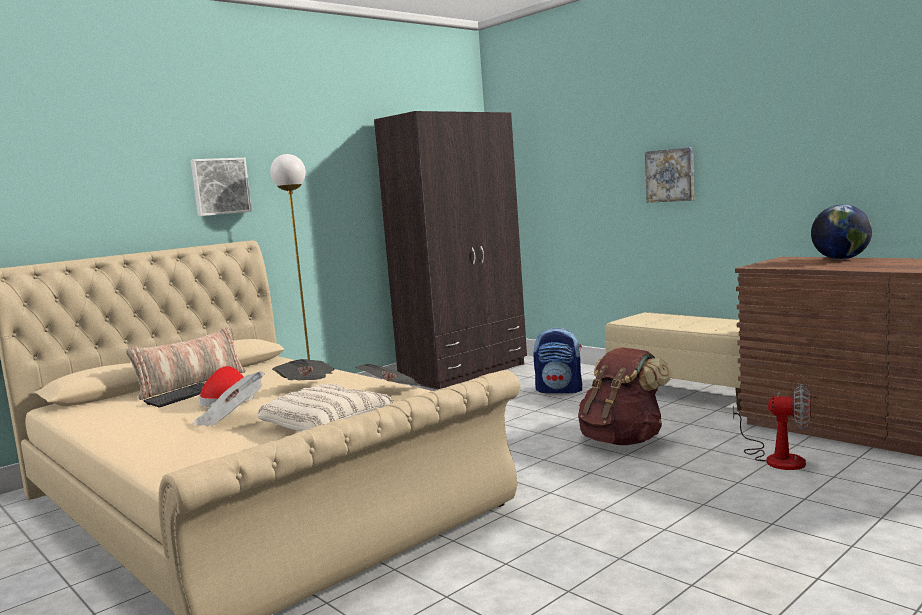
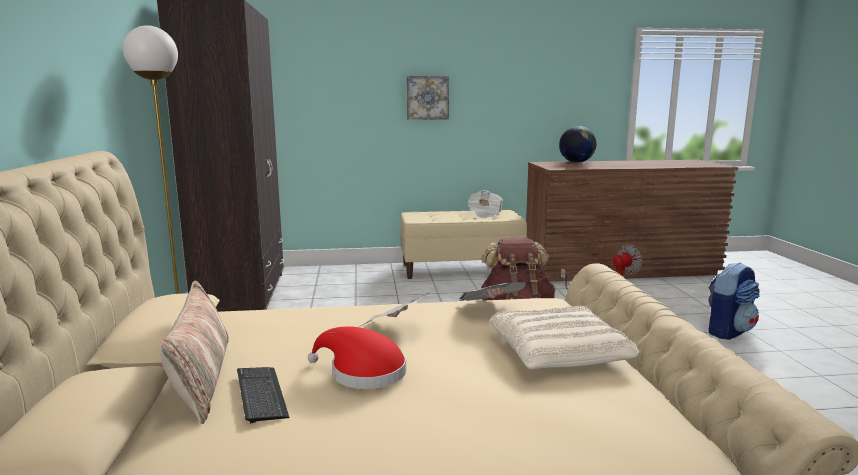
camera: 55 degrees left, 5 degrees up
(220, 186) = (51, 61): picture -> none
(231, 418) = (467, 385): newspaper -> newspaper (484, 214)
(560, 390) = (373, 289): backpack -> backpack (728, 331)

